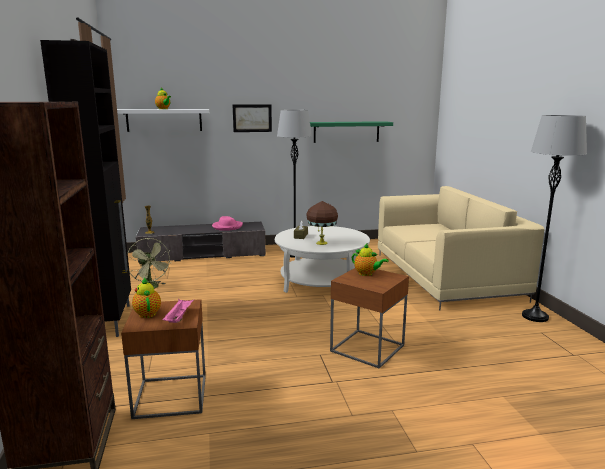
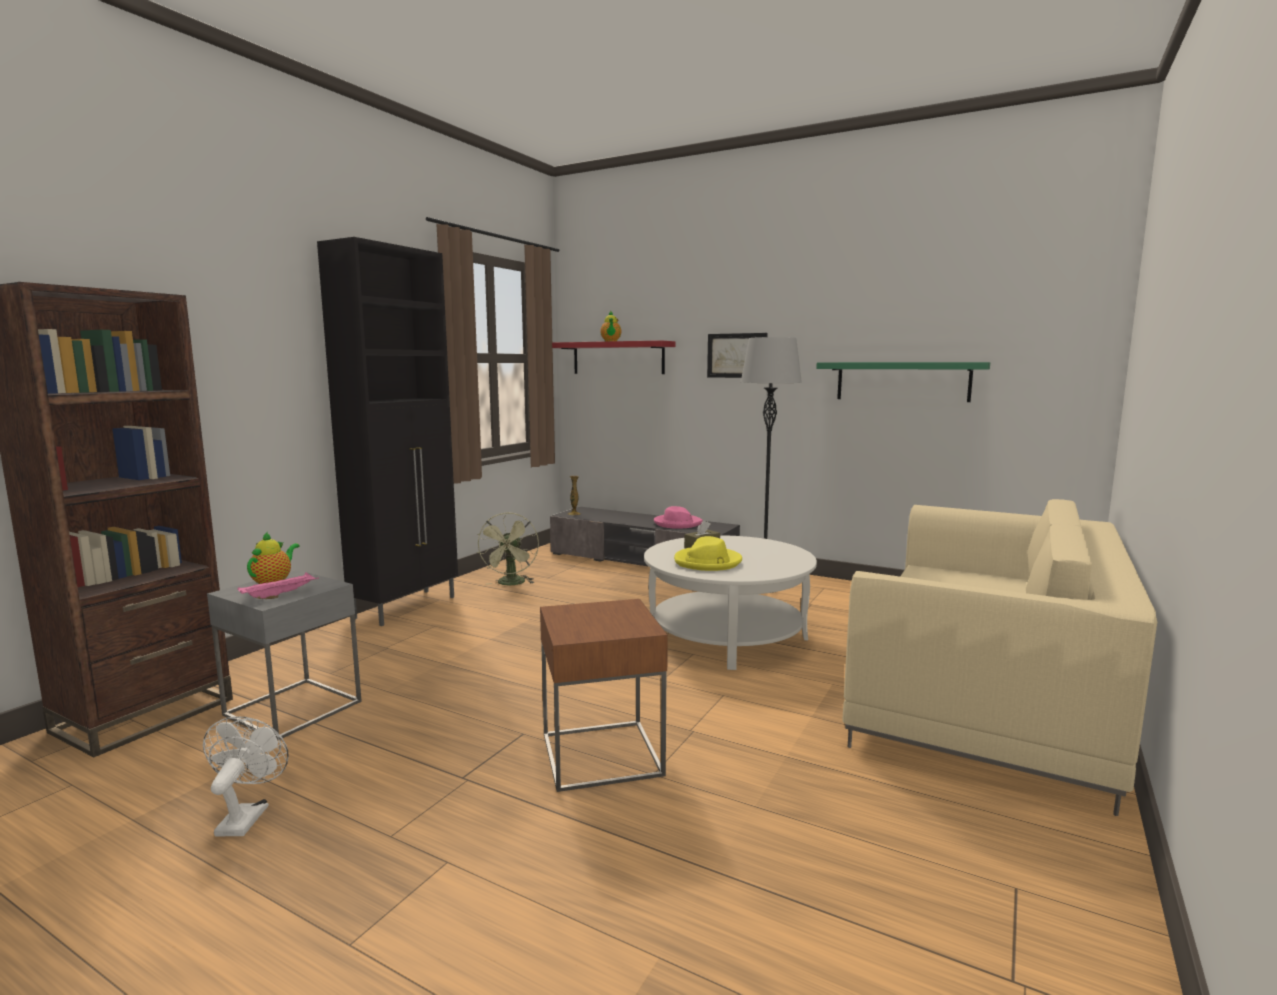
camera: 40 degrees right, 5 degrees down
(164, 120) = (618, 358): white shelf -> red shelf
(171, 396) = (293, 708): brown side table -> grey side table
(270, 445) = (246, 816): none -> white fan
(322, 243) = (708, 562): brown table lamp -> yellow hat
(367, 274) = (612, 612): teapot -> none
(535, 316) = (1067, 849): grey floor lamp -> none

